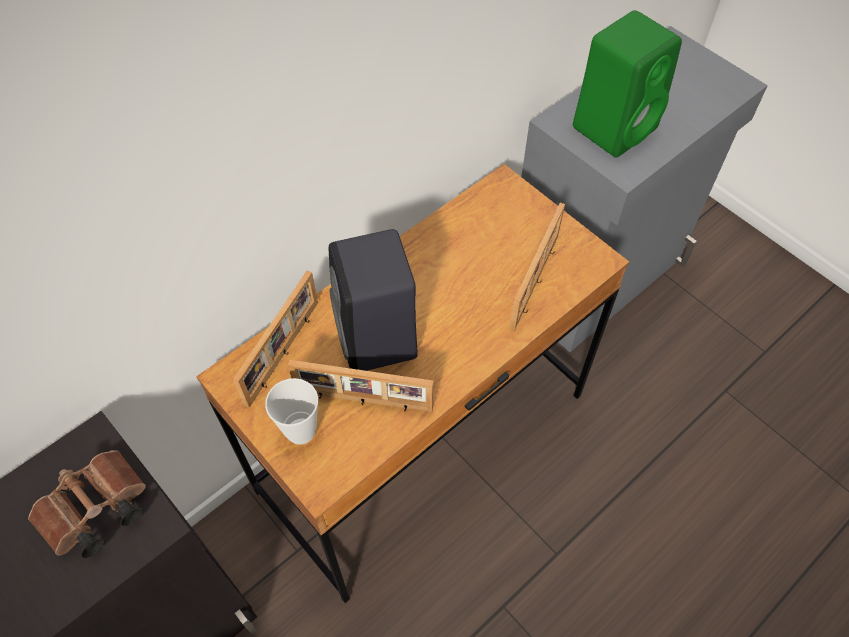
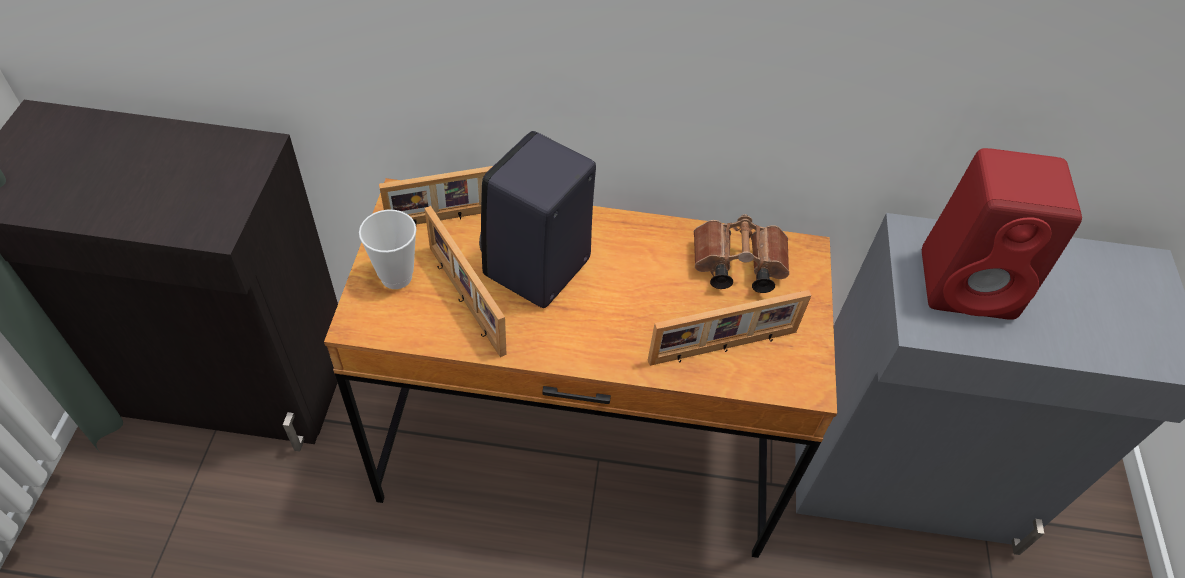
camera: 45 degrees right, 5 degrees down
(95, 513) = (199, 189): brown binoculars -> brown binoculars (735, 266)
(615, 126) = (970, 284): green speaker -> red speaker

